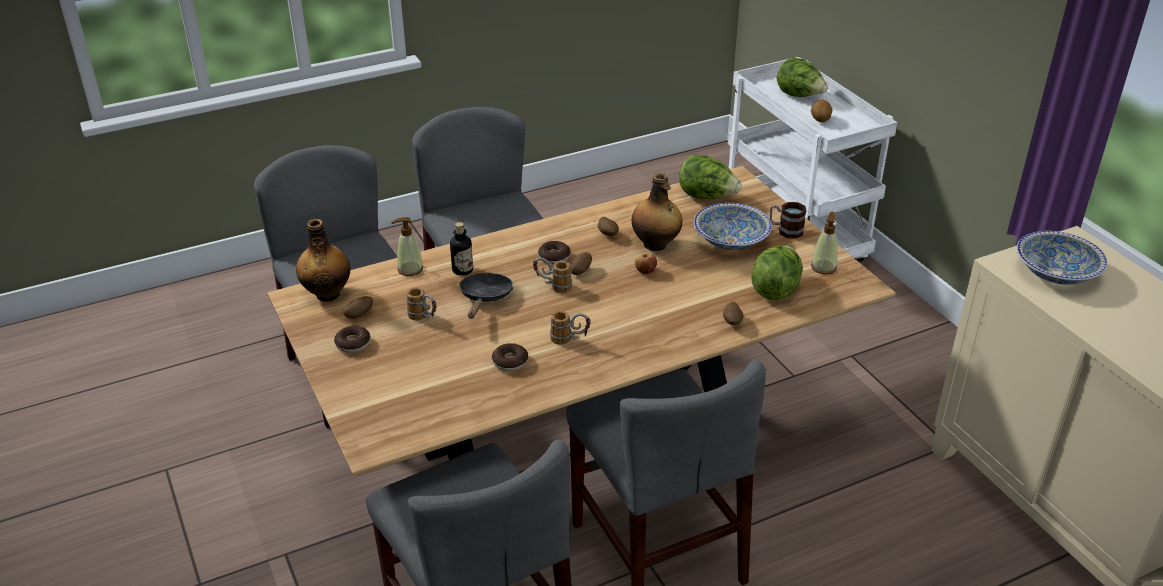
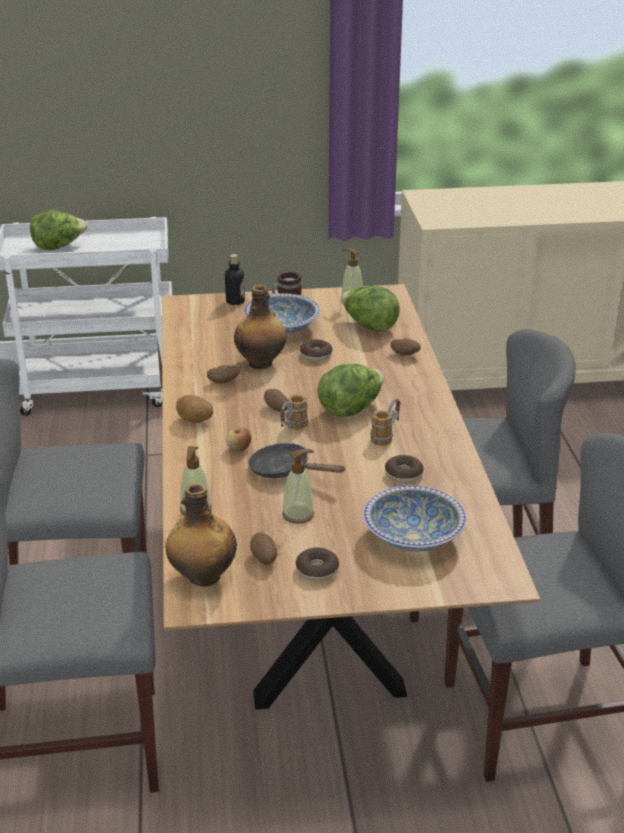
camera: 70 degrees left, 5 degrees down
(424, 318) = (298, 514): mug -> soap dispenser
(462, 270) = (223, 476): bottle -> bottle (235, 301)
(554, 257) = (240, 418): donut -> donut (316, 355)
(645, 271) = (300, 377): apple -> apple (238, 449)
(707, 197) = (201, 322): lettuce -> lettuce (351, 409)
(820, 120) = (112, 249): potato -> potato (194, 421)
(1056, 273) = (456, 211): bowl -> bowl (413, 536)

